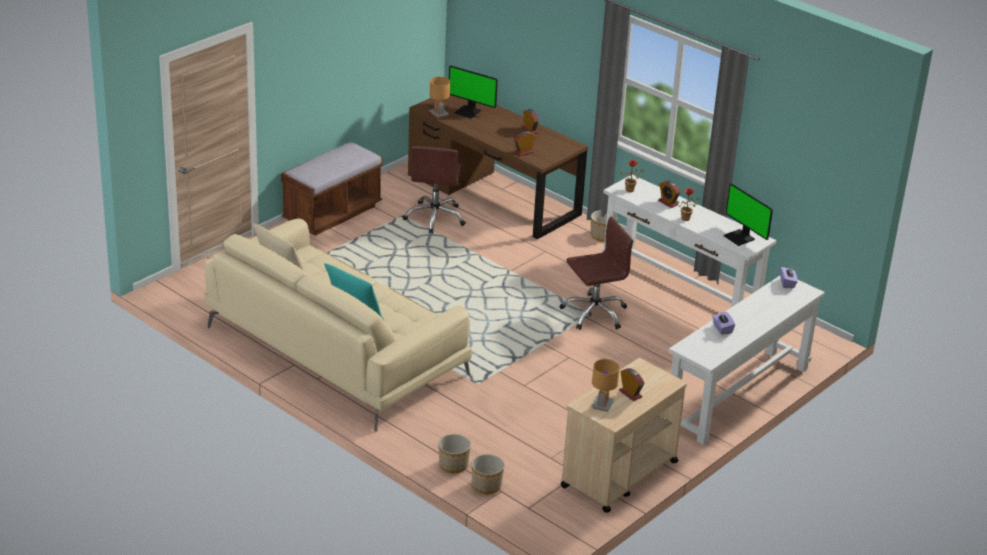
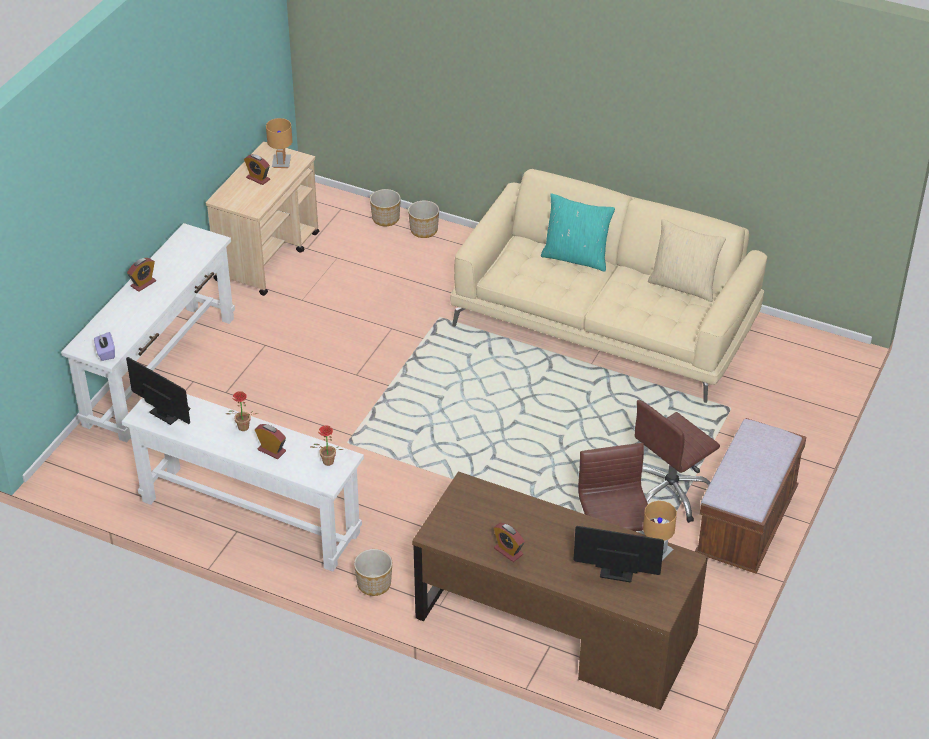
camera: 165 degrees right, 10 degrees up
(524, 152) = (496, 499): alarm clock -> alarm clock (143, 284)
(594, 313) = (346, 444): brown office chair -> brown office chair (670, 493)
(722, 329) = (177, 272): purple tissue box -> none

